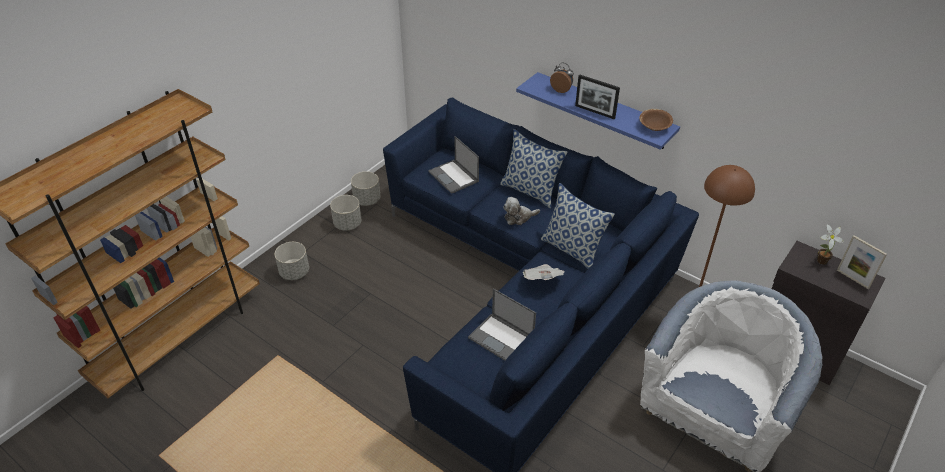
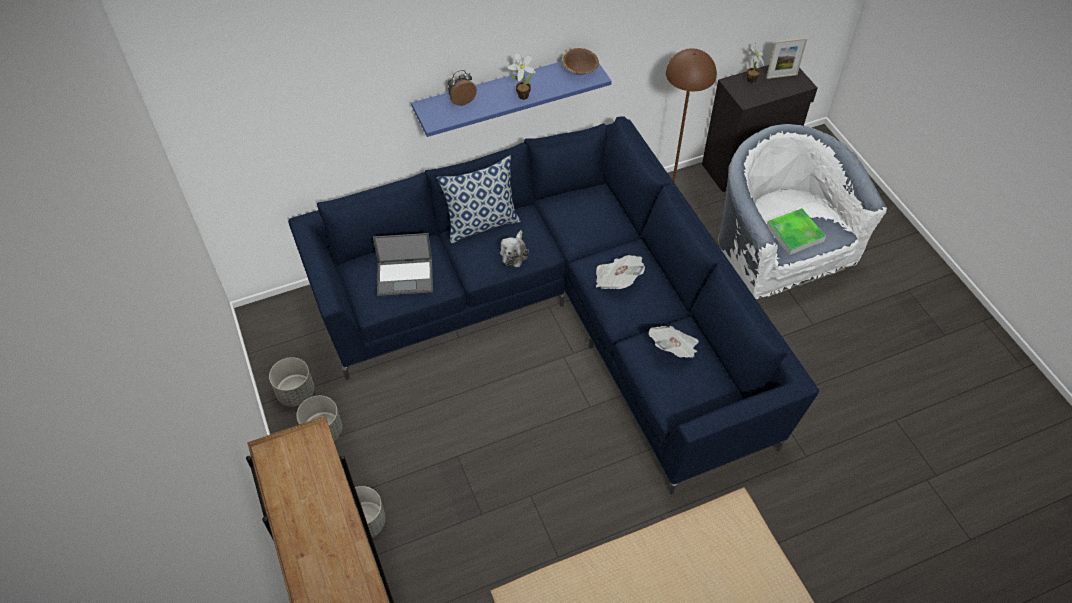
camera: 60 degrees left, 10 degrees up
(502, 338) = (674, 349): laptop -> newspaper
(573, 250) = (589, 236): pillow -> none
(595, 112) = (521, 96): picture frame -> potted plant
(709, 383) = (794, 234): none -> tray

